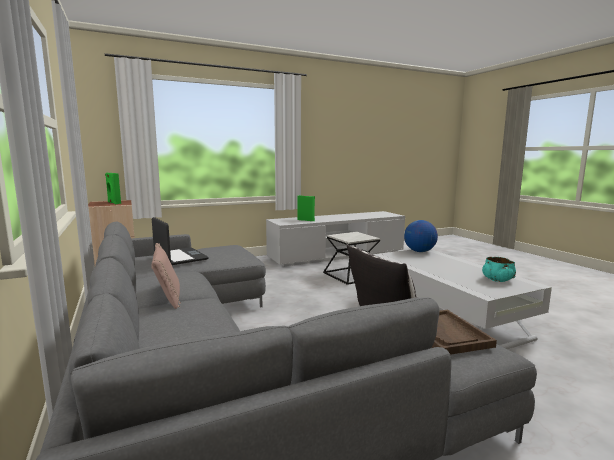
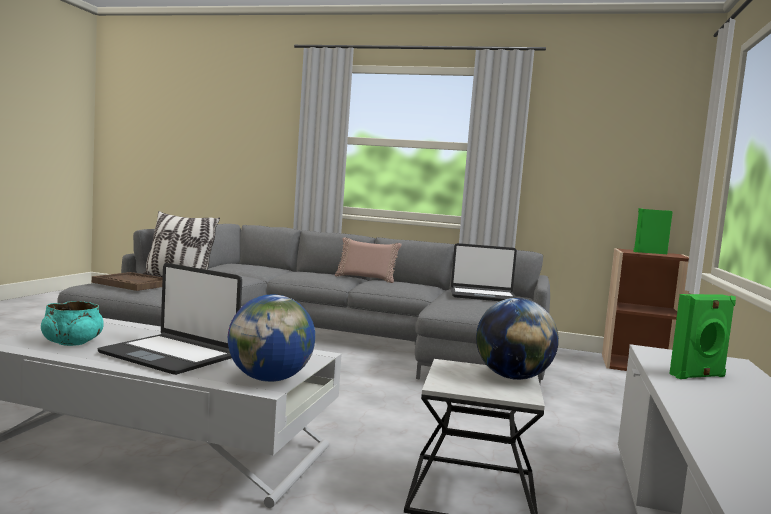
camera: 130 degrees right, 5 degrees down
(342, 235) = (512, 377): none -> globe
(450, 265) = (170, 355): none -> laptop

